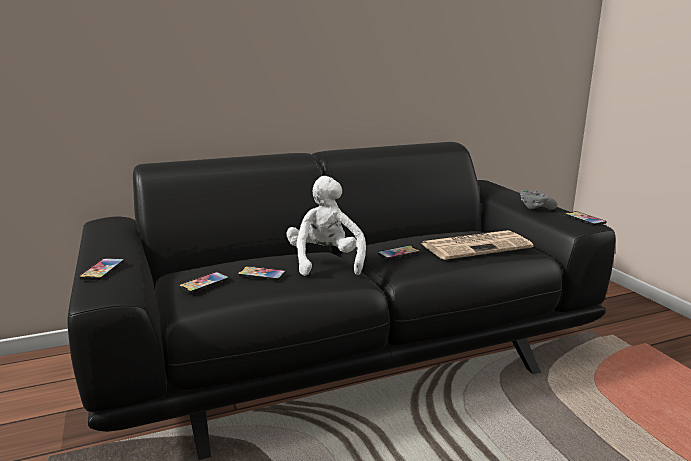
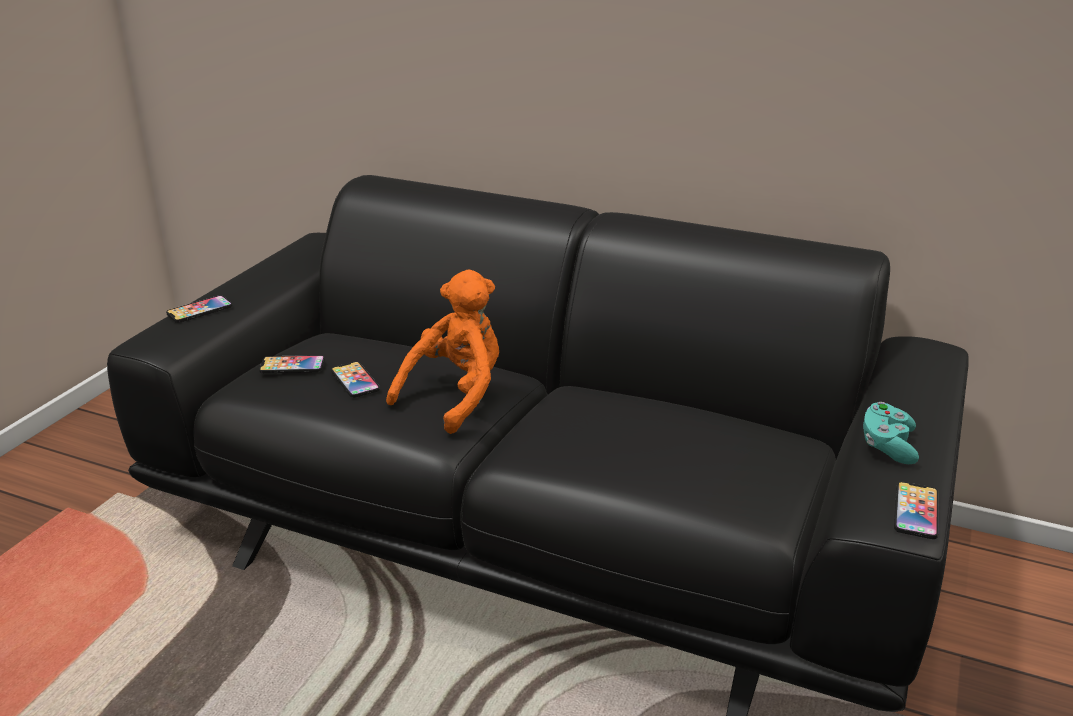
camera: 45 degrees right, 10 degrees up
(325, 262) = (456, 395): white plush toy -> orange plush toy
(398, 253) = (559, 426): phone -> none
(476, 246) = (686, 468): newspaper -> none
(535, 207) = (887, 446): grey game controller -> turquoise game controller

